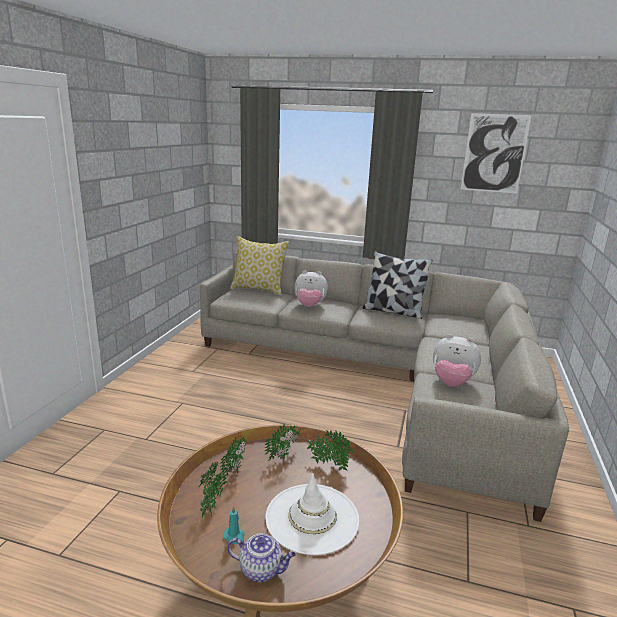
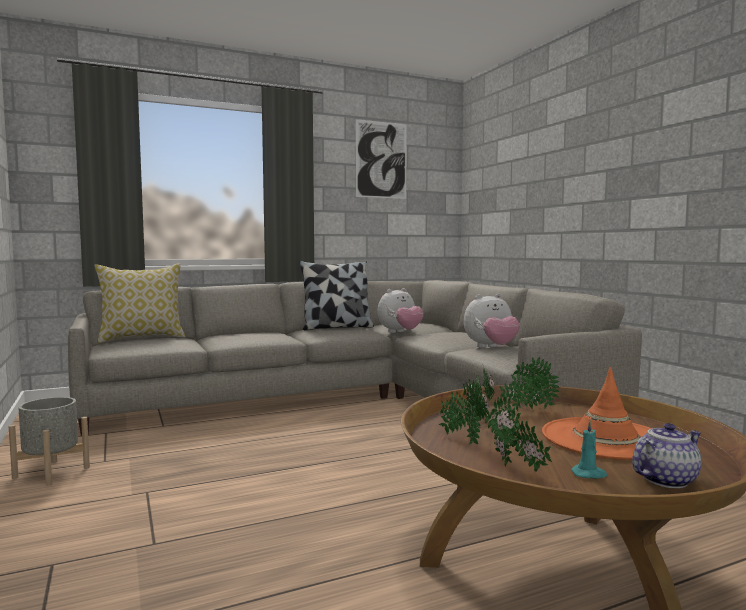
camera: 40 degrees left, 15 degrees down
(164, 370) = (51, 472): none -> grey planter
(309, 306) = (241, 337): plush toy -> plush toy (400, 332)
(312, 518) = (605, 439): white hat -> orange hat

